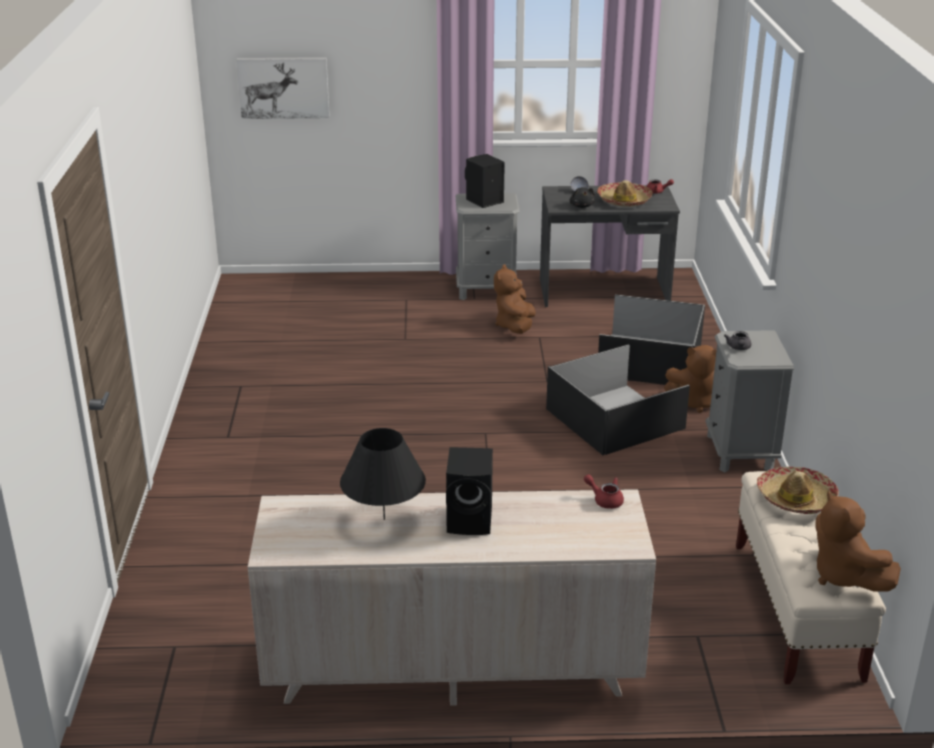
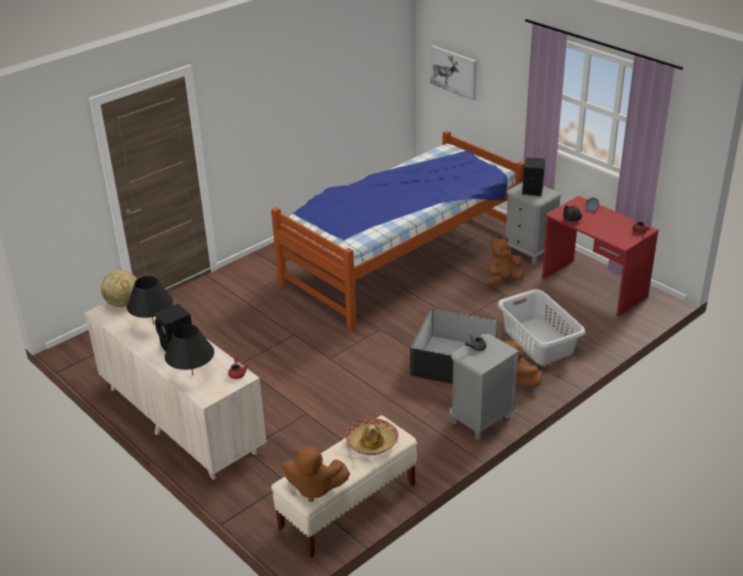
camera: 50 degrees right, 5 degrees up
(284, 524) = (123, 303): none -> globe
(371, 357) = (401, 259): none -> bed
(562, 536) = (192, 375): none -> black table lamp
(604, 292) = (593, 288): grey desk -> red desk
(624, 200) = (605, 227): hat -> none
(649, 359) = (538, 341): black storage box -> grey laundry basket
(844, 576) = (314, 488): brown plush toy -> brown plush toy turned 105 degrees counterclockwise

